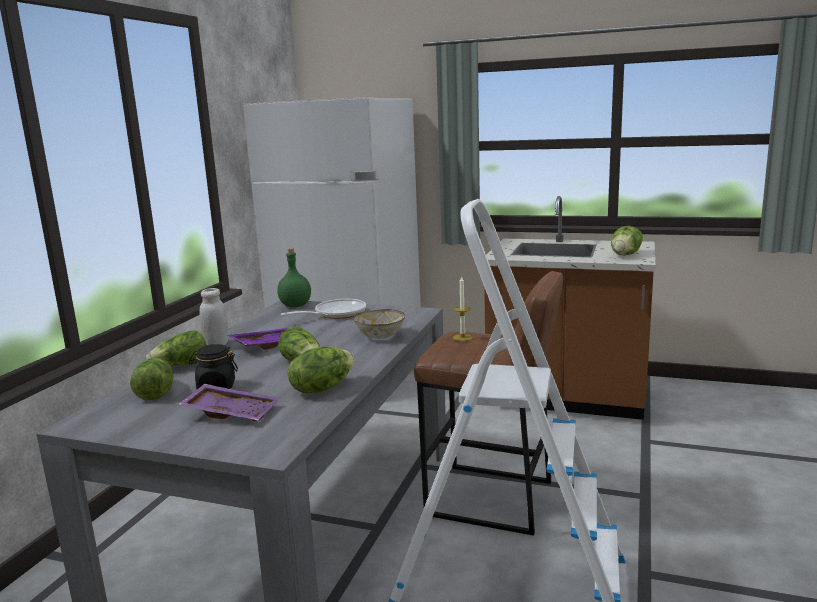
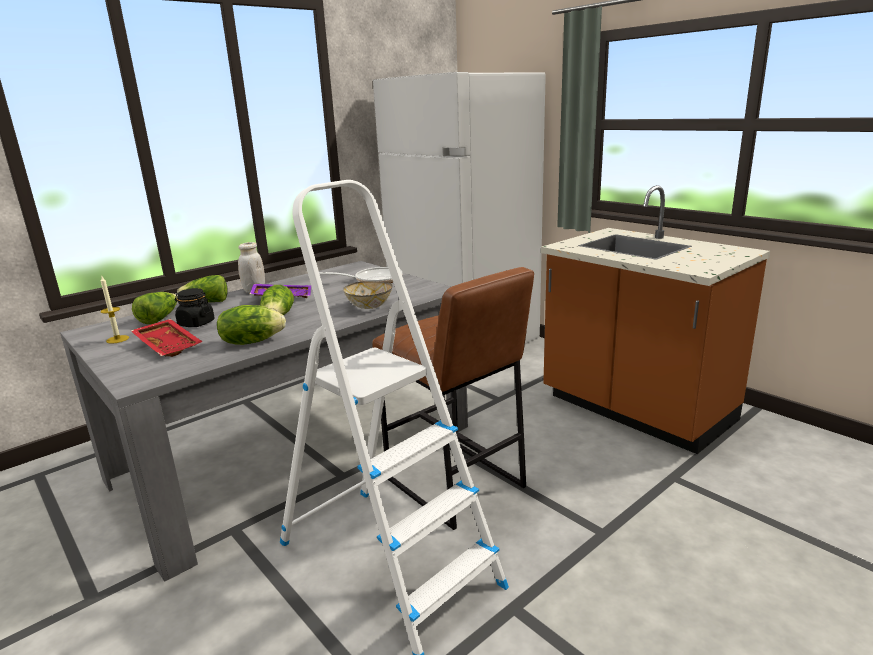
camera: 30 degrees right, 5 degrees up
(232, 412) = (169, 345): purple tray -> red tray
(295, 306) = (359, 268): green bottle -> none
(462, 337) = (435, 321): candle -> candle (117, 339)
(626, 255) = (699, 262): lettuce -> none

